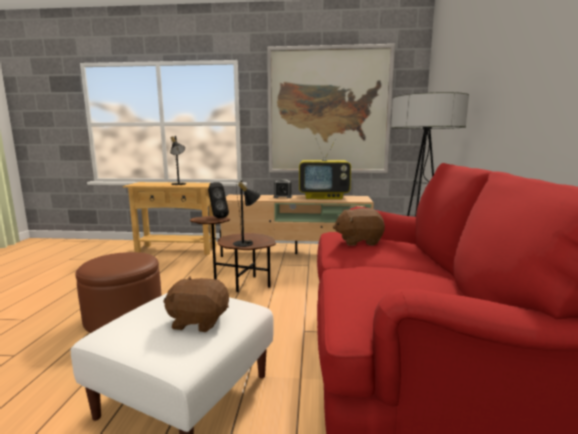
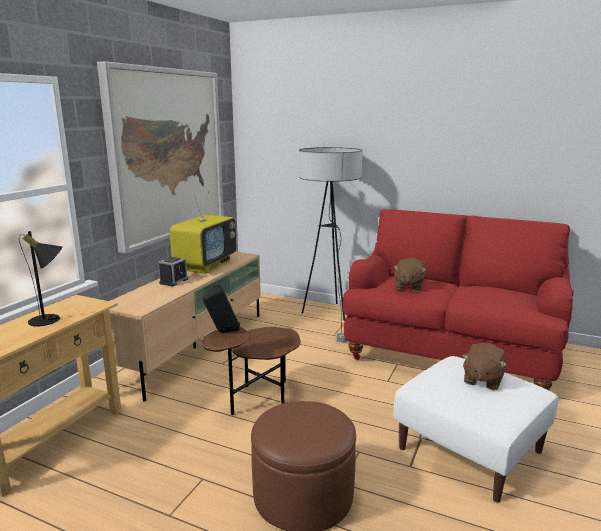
camera: 70 degrees left, 5 degrees up
(247, 243) = (281, 342): black table lamp -> none

